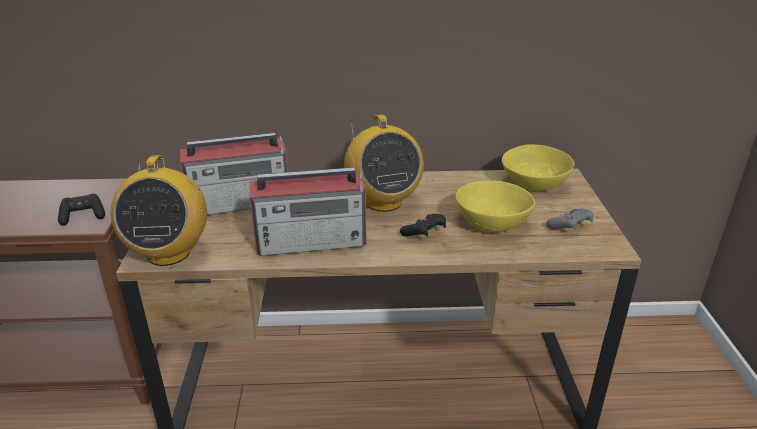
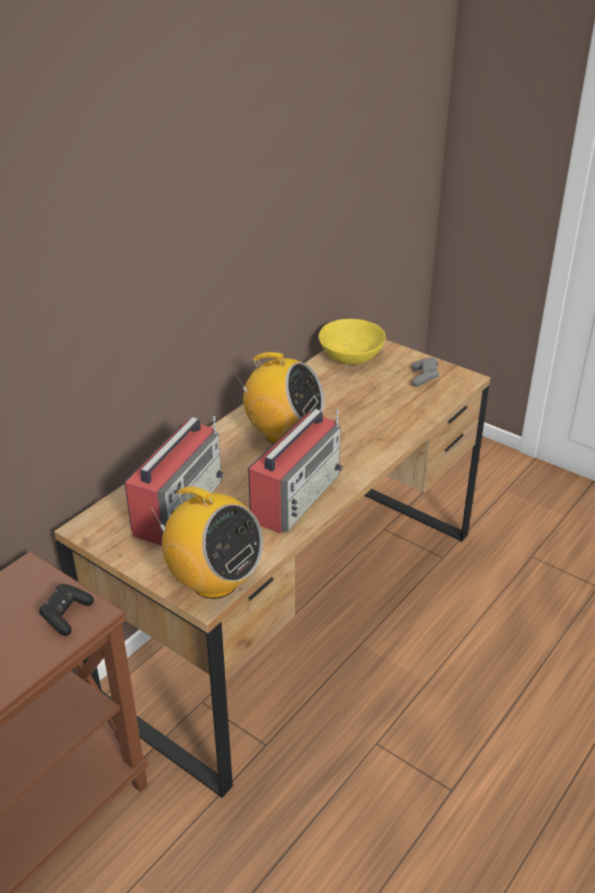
camera: 50 degrees left, 5 degrees up
(424, 233) = (354, 439): black game controller -> none
(491, 222) = (377, 404): yellow bowl -> none

